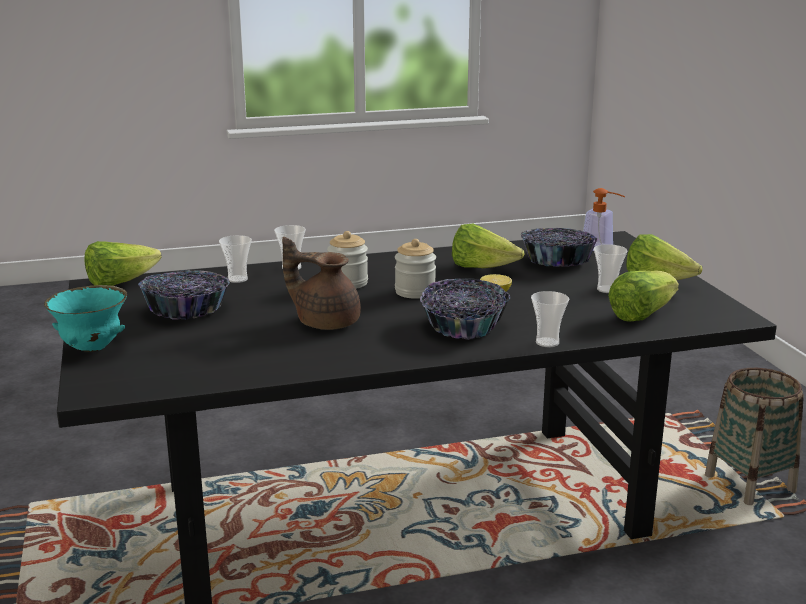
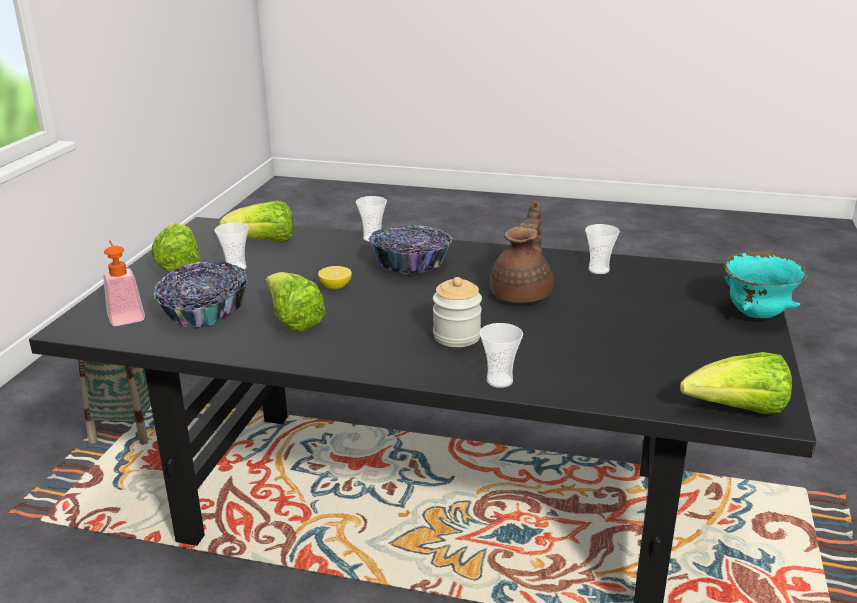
camera: 150 degrees left, 5 degrees up
(187, 310) = (655, 341): bowl -> none
(237, 279) = (579, 376): cup -> cup (598, 270)
(325, 322) = (523, 294): brown teapot -> brown teapot turned 120 degrees counterclockwise
(415, 292) = (403, 307): jar -> none

